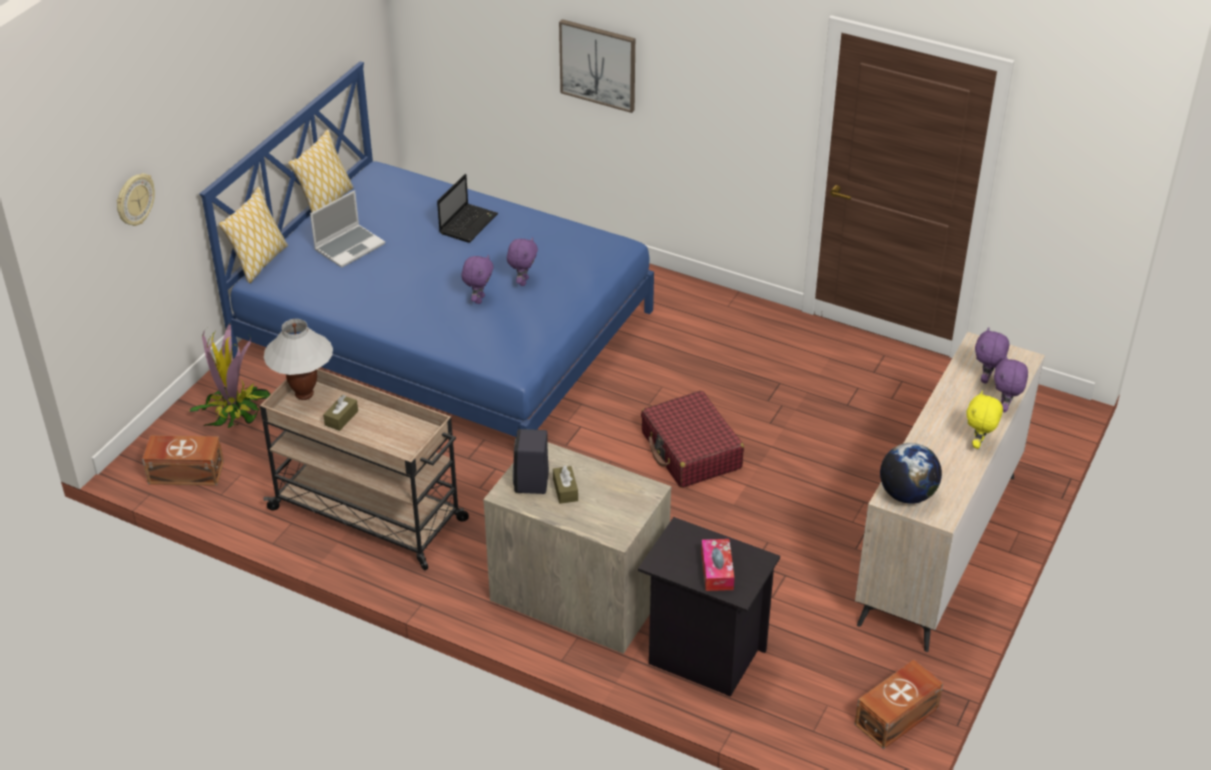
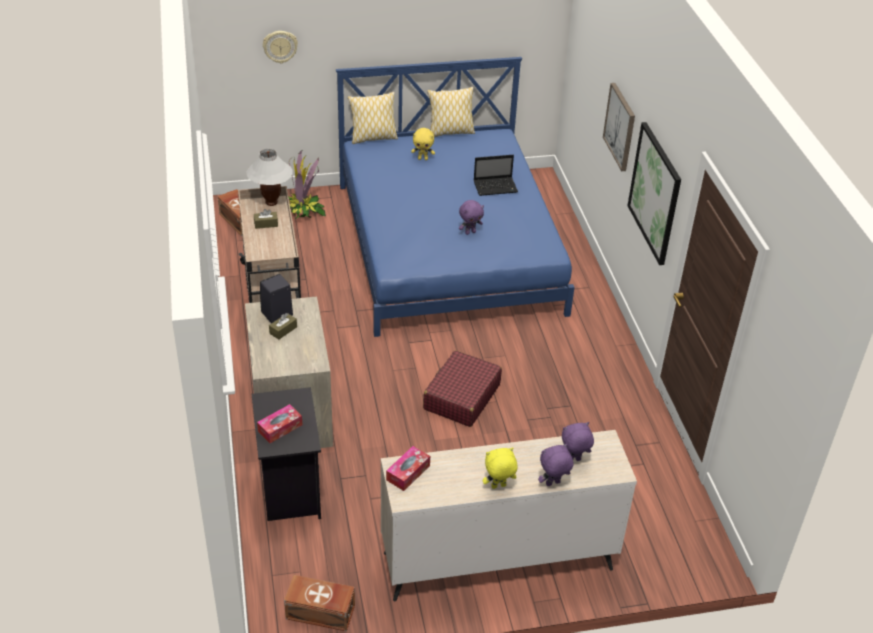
camera: 50 degrees right, 0 degrees up
(349, 246) = (423, 158): laptop -> yellow plush toy
(479, 299) = (432, 224): purple plush toy -> none
(725, 105) = (655, 193): none -> picture
(907, 494) = (408, 473): globe -> tissue box

